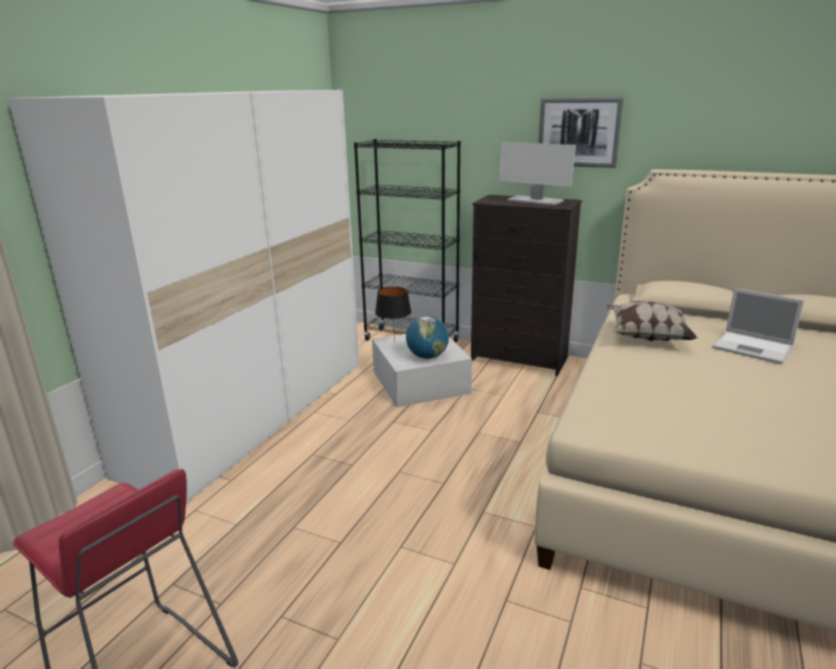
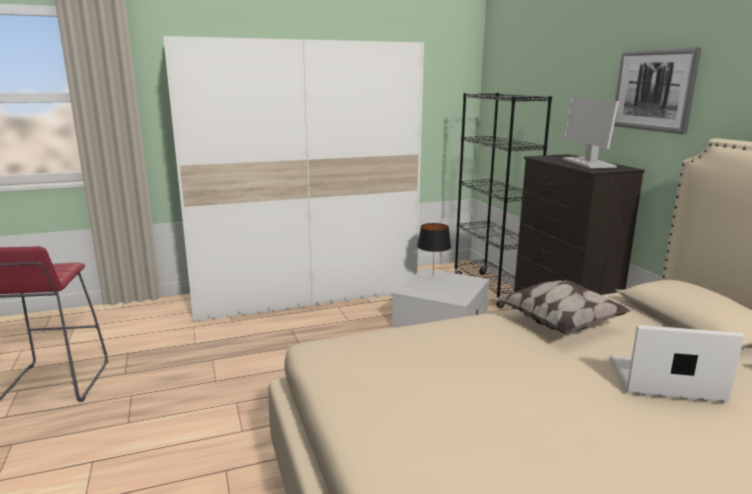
camera: 45 degrees right, 5 degrees down
(427, 357) = (434, 292): globe -> none
(754, 348) = (662, 380): laptop -> laptop turned 105 degrees clockwise

